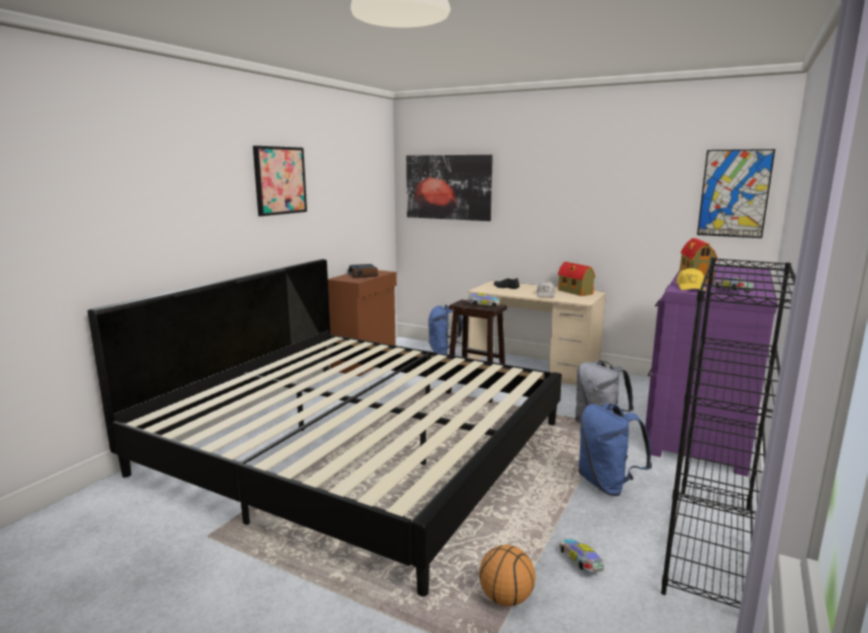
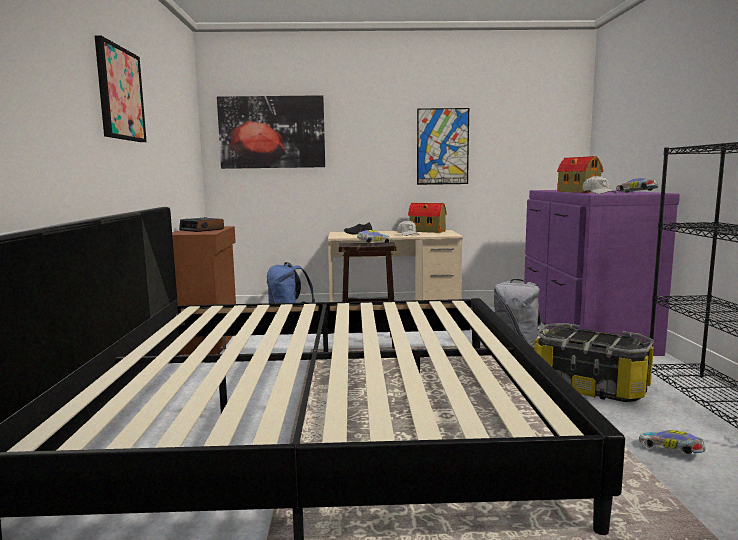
camera: 30 degrees left, 5 degrees down
(506, 598) = (671, 504): basketball -> none
(607, 484) = (590, 386): blue backpack -> storage box
(690, 287) = (598, 193): yellow cap -> white cap
(734, 193) = (552, 130): picture -> picture (442, 146)

